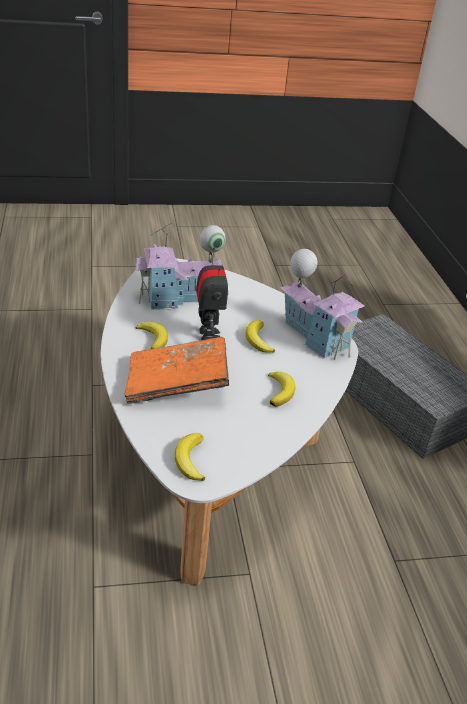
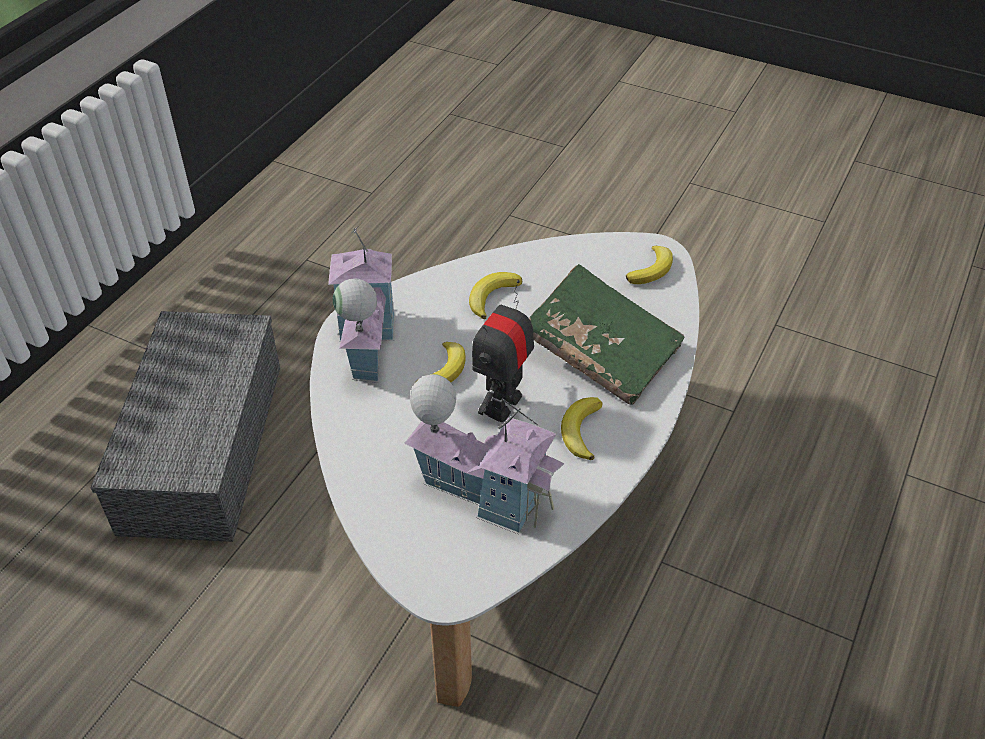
camera: 140 degrees left, 10 degrees up
(177, 384) = (602, 351): orange book -> green book

